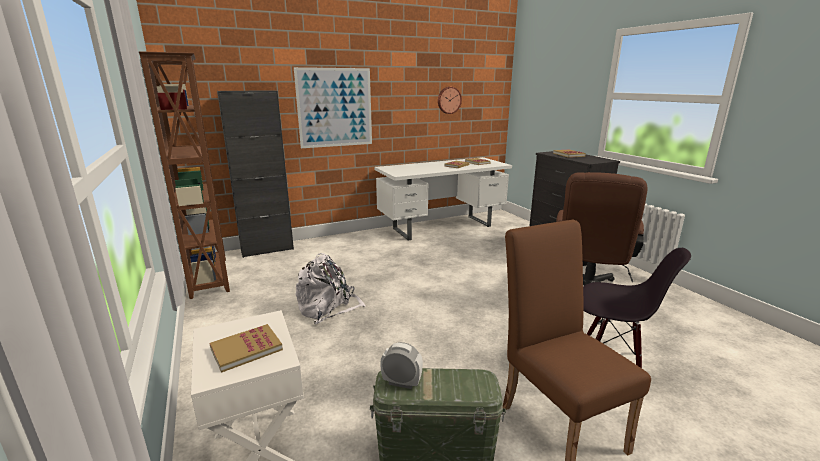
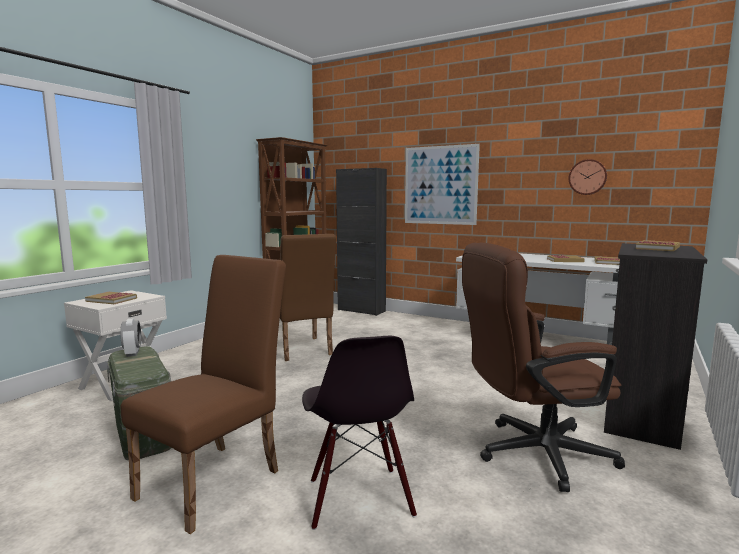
camera: 55 degrees right, 10 degrees down
(328, 308) = (302, 350): white backpack -> brown chair

